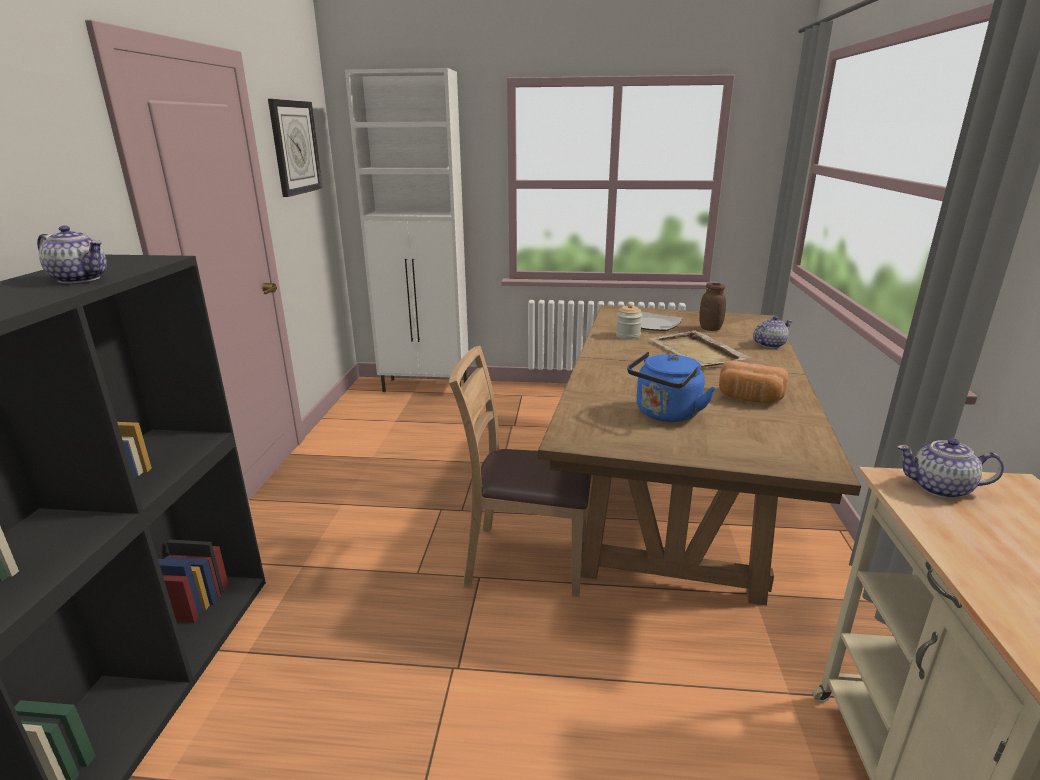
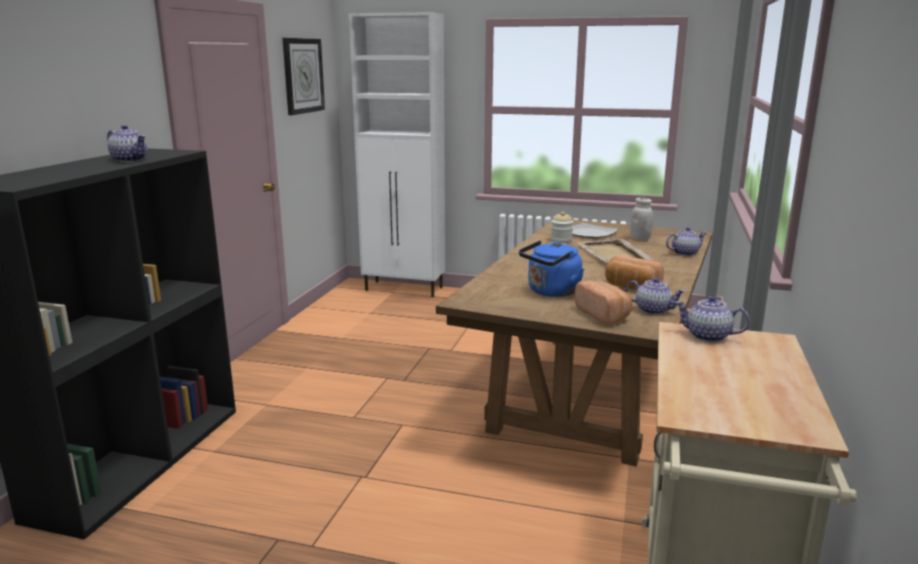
camera: 10 degrees right, 5 degrees down
(525, 560) = (444, 417): brown chair -> none
(710, 328) = (640, 239): brown jar -> white jar
(750, 447) = (604, 315): none -> bread
(800, 433) = (653, 310): none -> teapot

